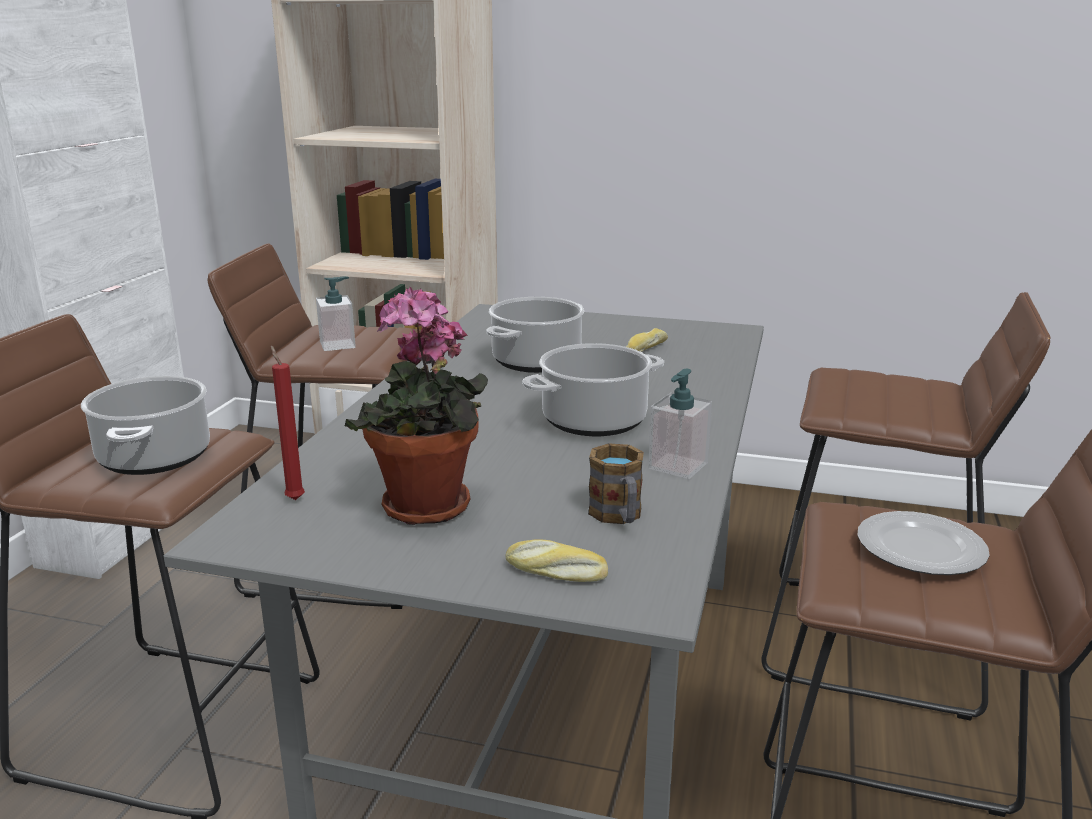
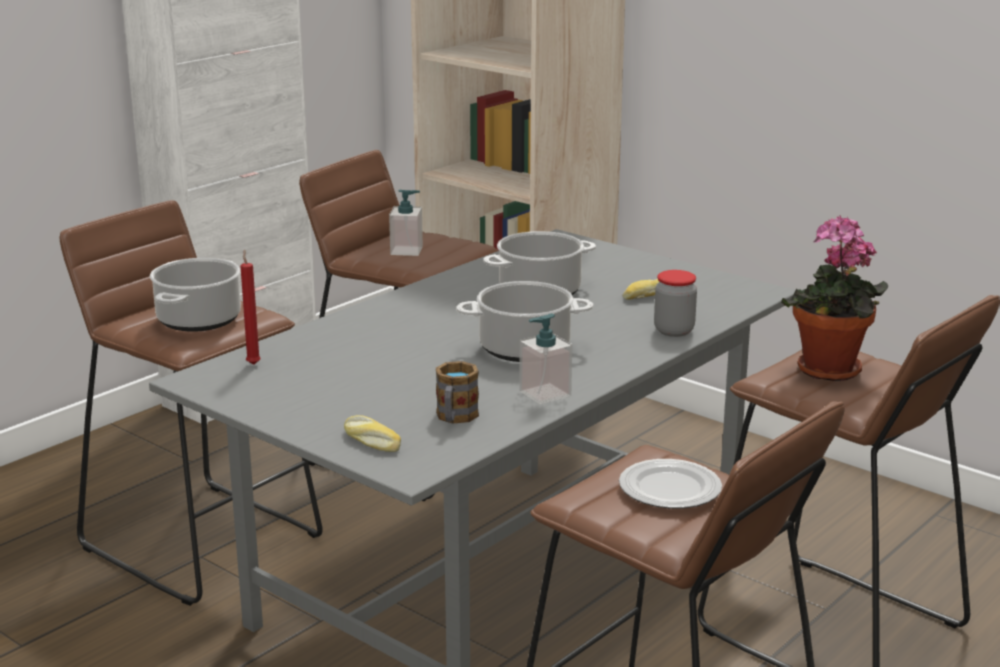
camera: 25 degrees right, 0 degrees up
(426, 511) = (330, 388): potted plant -> potted plant (828, 372)
(712, 377) = (674, 331): none -> jar

